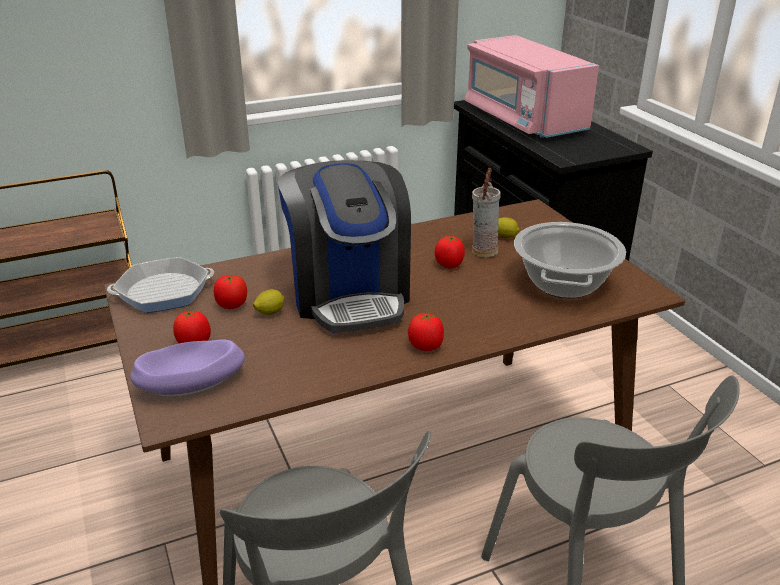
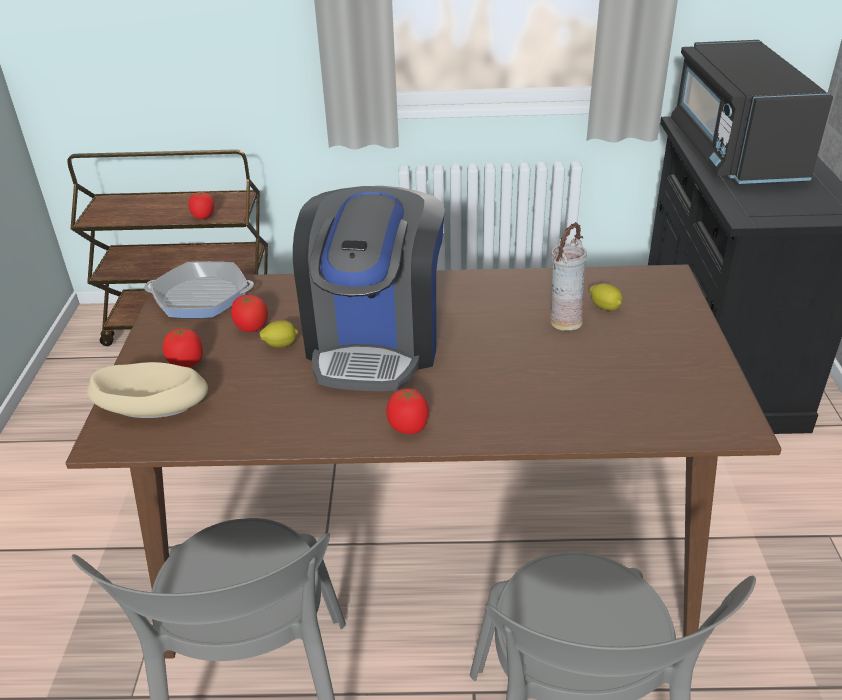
camera: 25 degrees right, 5 degrees up
(191, 384) = (152, 407): purple bowl -> beige bowl
(449, 265) = (511, 330): tomato -> tomato (203, 216)
(522, 119) = (734, 152): pink microwave -> black microwave
(563, 283) = (632, 386): cooking pot -> none

